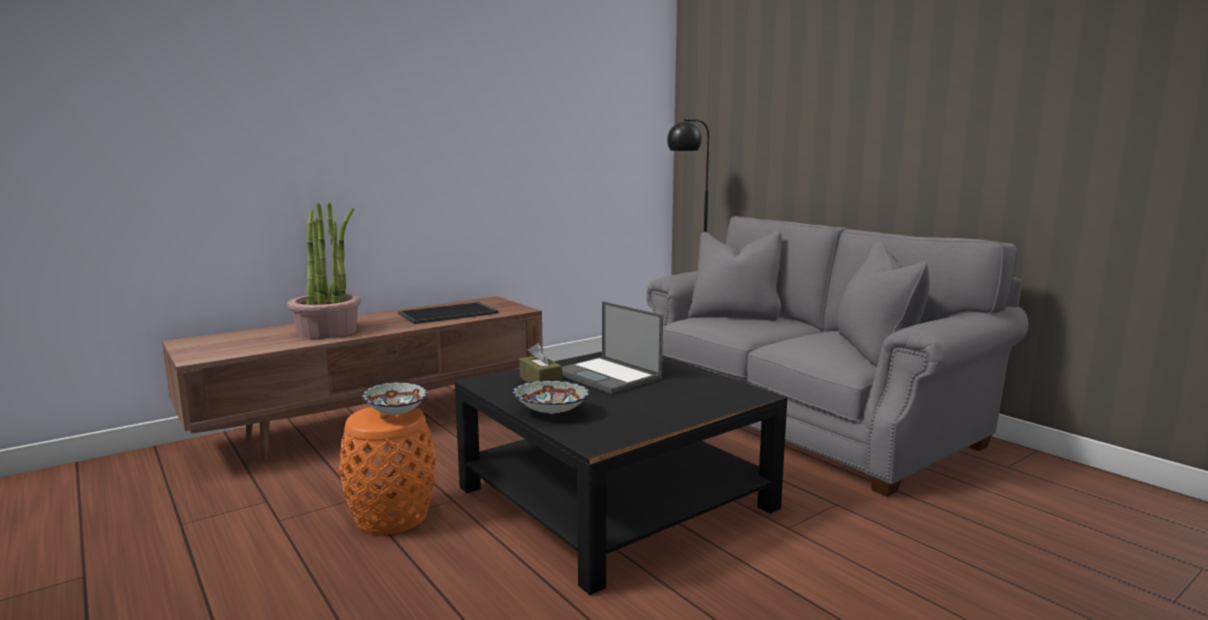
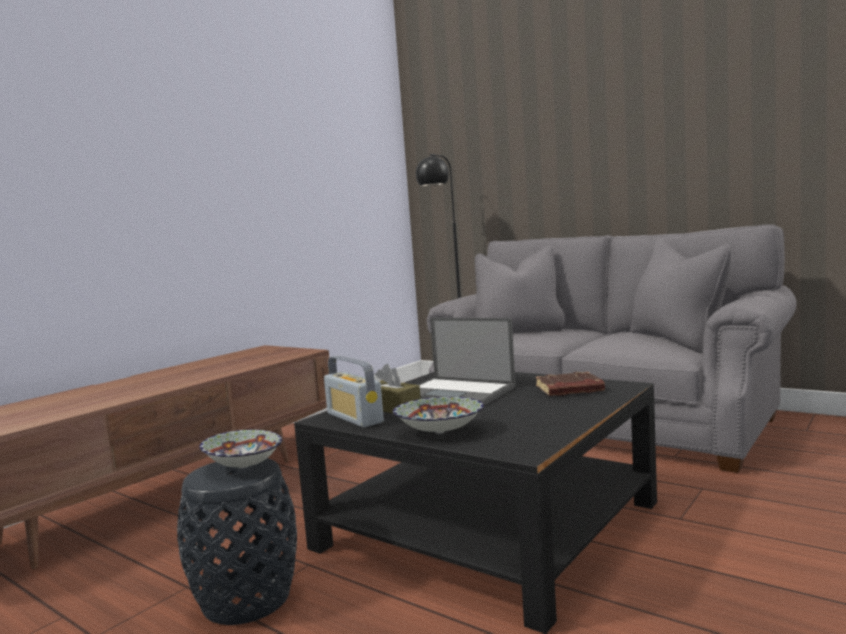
camera: 15 degrees left, 5 degrees down
(328, 331) = (97, 397): potted plant -> none
(392, 517) = (246, 600): orange stool -> black stool
(448, 313) = (228, 364): tray -> none
(502, 386) = (354, 418): none -> radio
(703, 390) = (569, 390): none -> brown book

